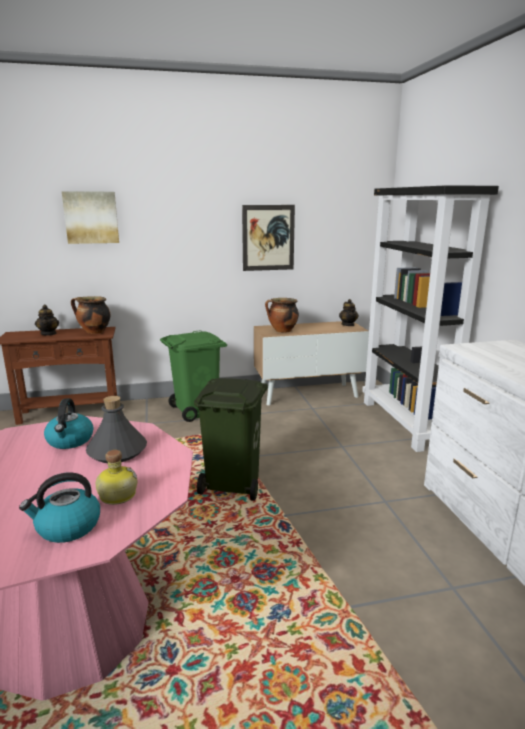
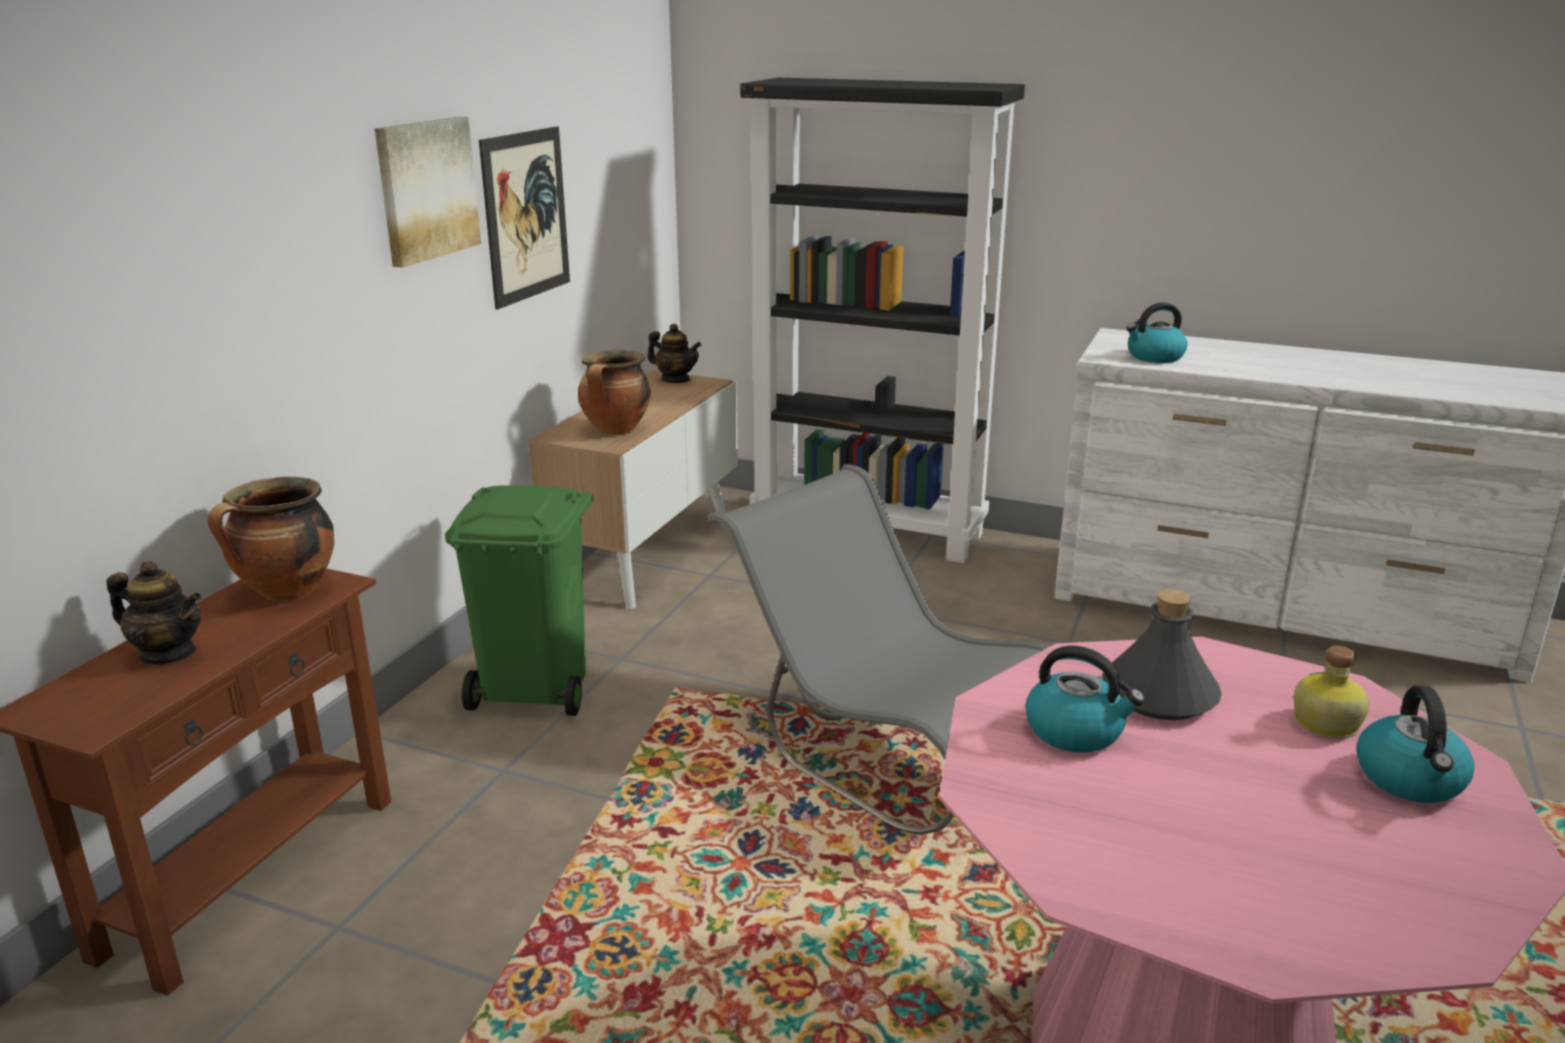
camera: 55 degrees left, 5 degrees up
(91, 217) = (176, 234): picture -> picture (426, 189)
(234, 484) = (891, 747): green trash can -> grey chair
(490, 355) = (1154, 357): none -> kettle

